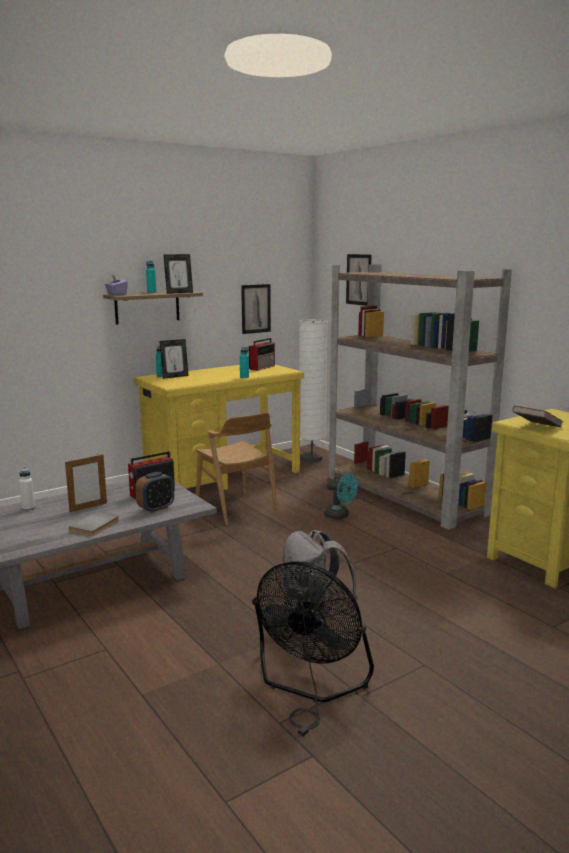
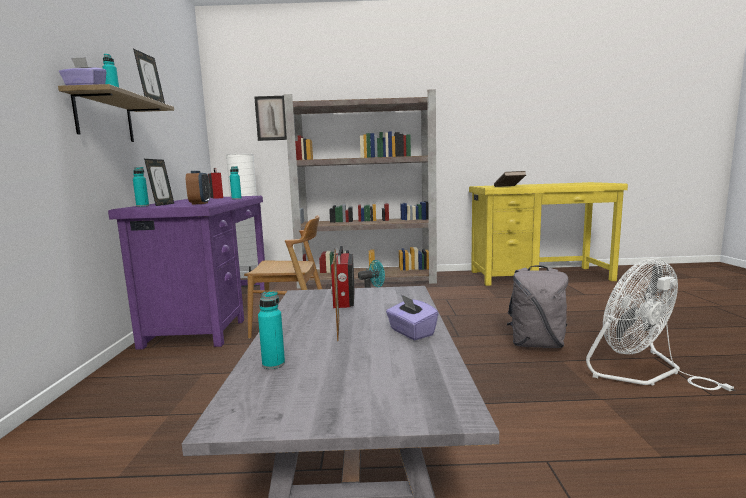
camera: 55 degrees left, 5 degrees down
(28, 508) = (273, 364): white bottle -> turquoise bottle
(96, 526) = (411, 332): grey book -> purple tissue box
(156, 508) = (394, 303): alarm clock -> alarm clock (200, 203)
(223, 476) = (212, 316): yellow desk -> purple desk
(255, 308) = (181, 142): picture -> none
(305, 685) = (649, 371): black fan -> white fan

